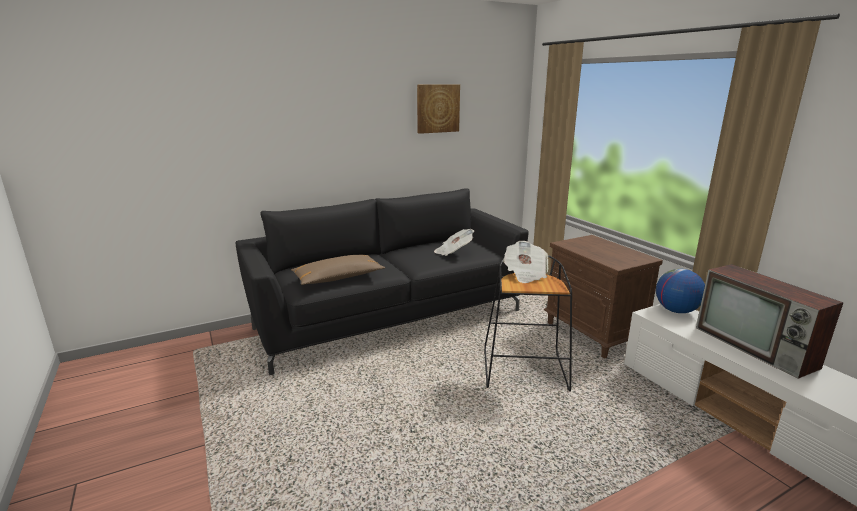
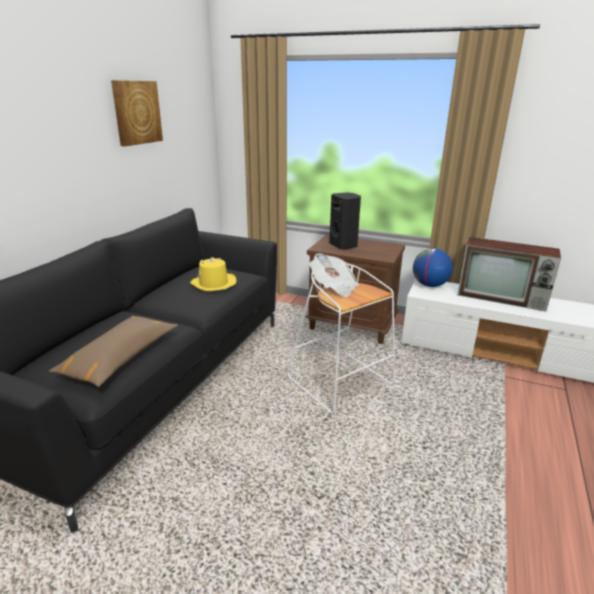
camera: 40 degrees left, 5 degrees up
(453, 252) = (213, 283): newspaper -> yellow hat
(525, 371) = (342, 382): black stool -> white stool
(592, 246) = (344, 245): none -> black speaker

